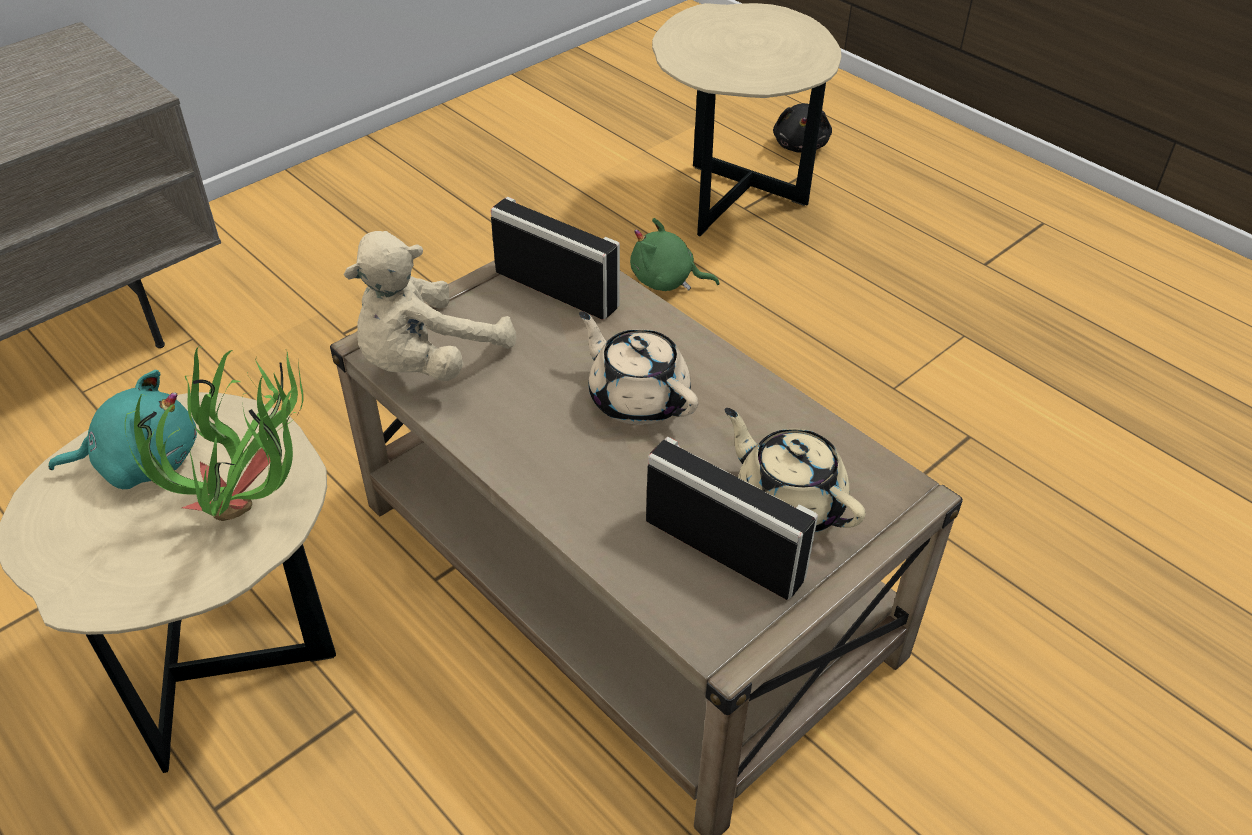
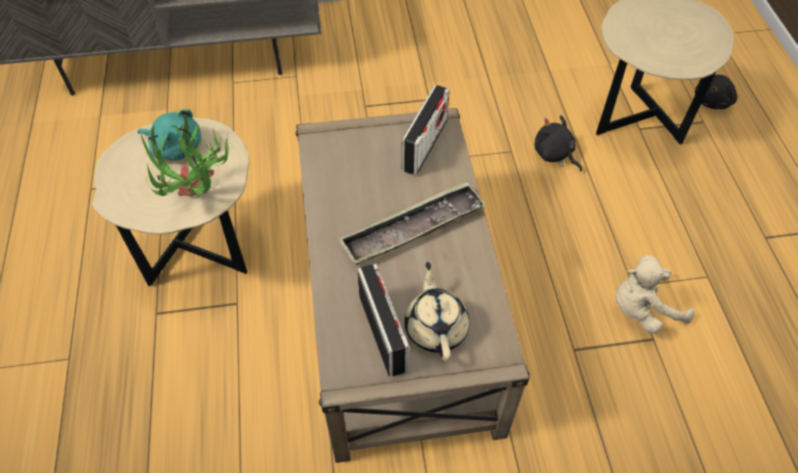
camera: 35 degrees right, 10 degrees up
(427, 362) = (331, 156): beige plush toy -> beige plush toy (642, 309)
(556, 289) = (425, 145): radio -> radio turned 45 degrees clockwise
(637, 398) = (412, 229): beige teapot -> tray
(666, 281) = (554, 154): green plush toy -> black plush toy

